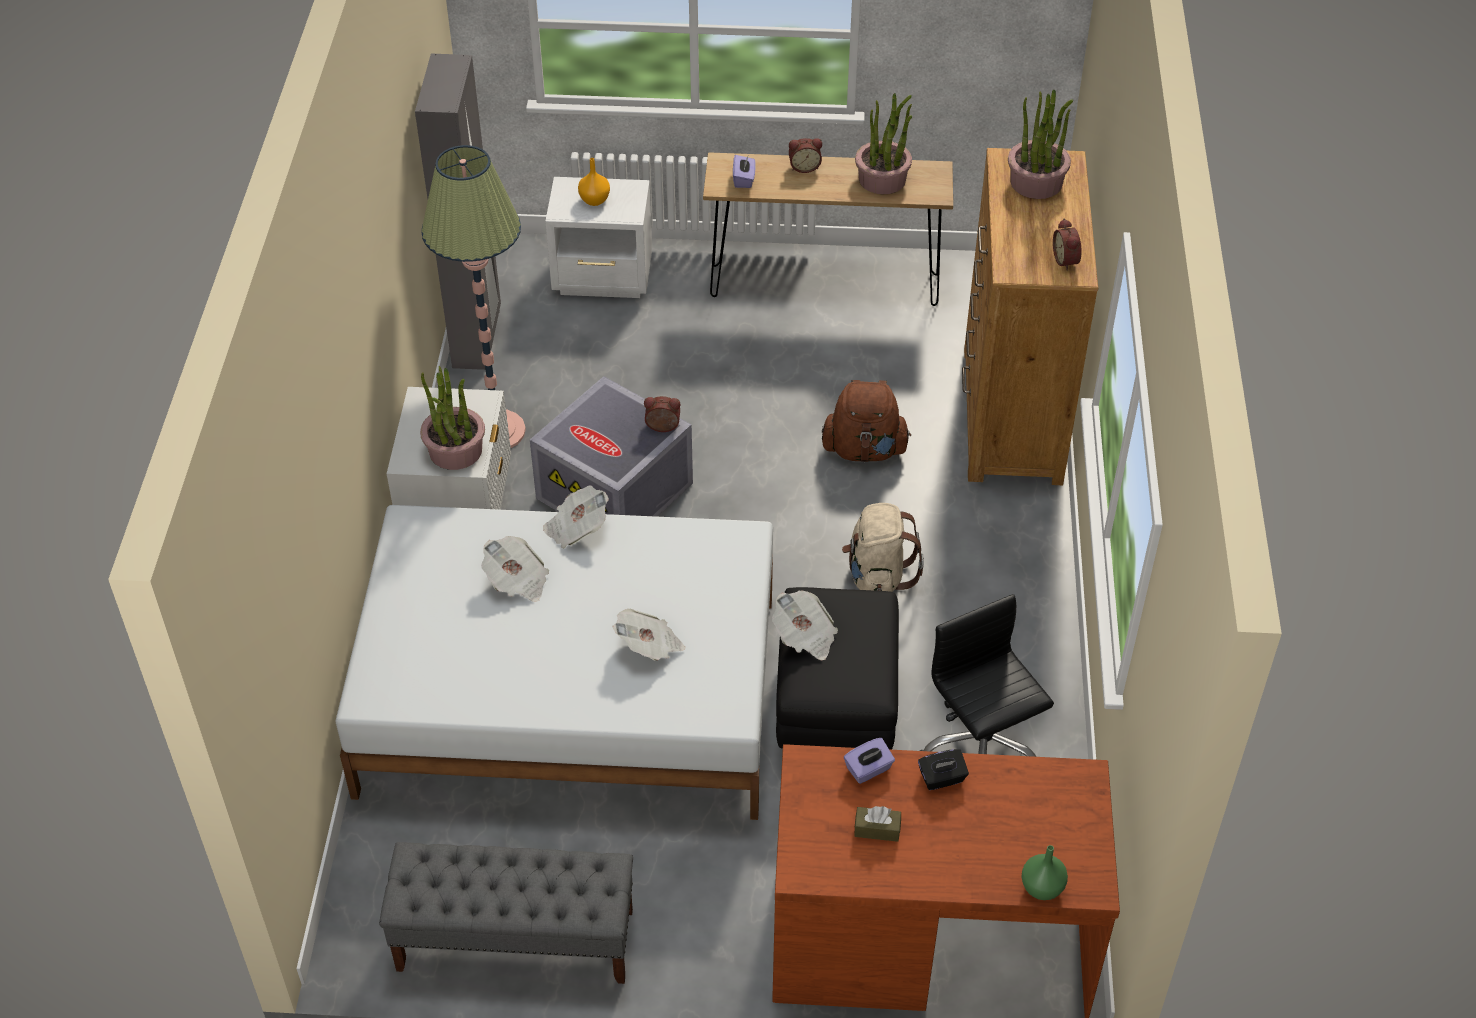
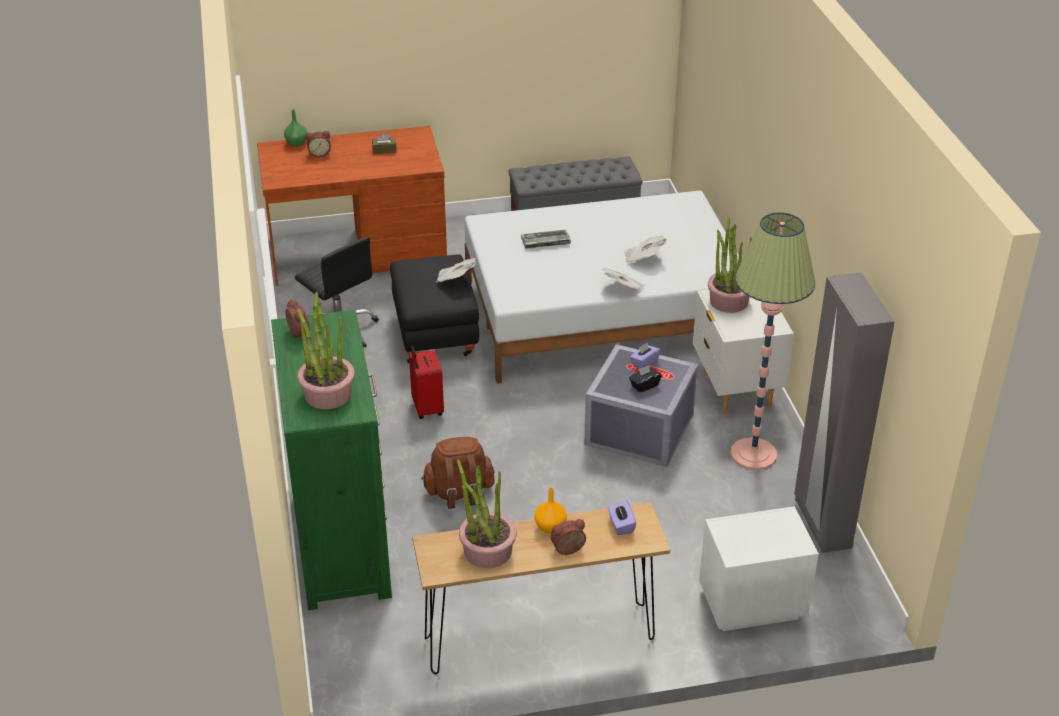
camera: 165 degrees right, 10 degrees down
(595, 200) = (763, 535): orange vase -> orange vase (550, 527)
(650, 646) = (545, 242): newspaper -> keyboard
(662, 428) = (605, 387): alarm clock -> alarm clock (319, 153)
(868, 770) = (394, 168): purple tissue box -> purple tissue box (644, 363)
(878, 577) = (426, 408): beige backpack -> red suitcase
(942, 778) = (354, 170): black tissue box -> black tissue box (644, 385)
(1011, 415) = (341, 543): brown dresser -> green dresser

